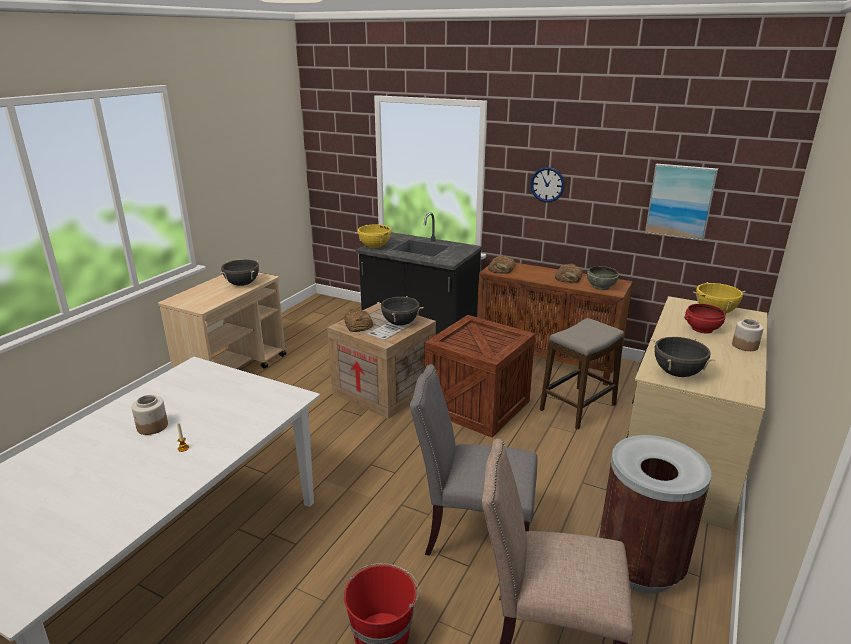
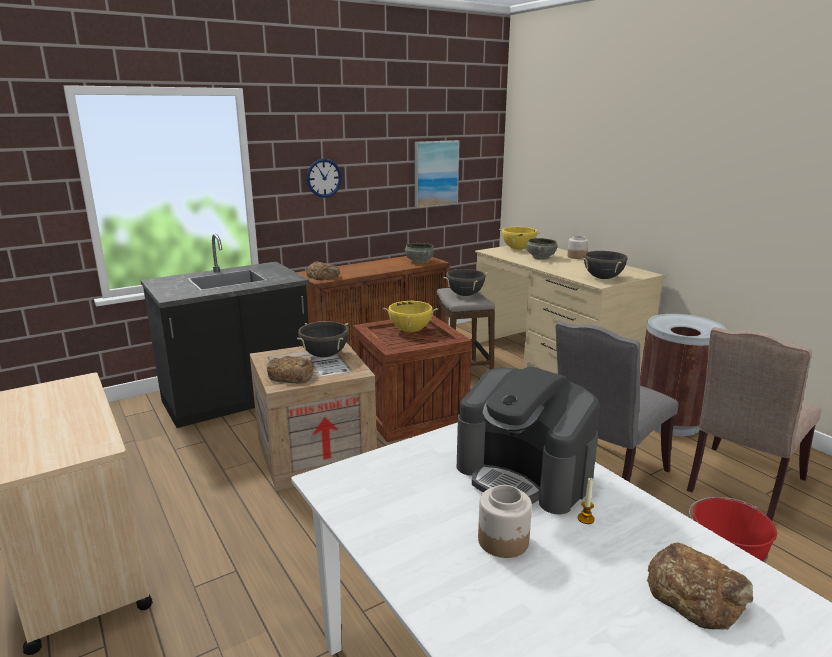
camera: 60 degrees left, 5 degrees down
(226, 419) = (524, 474): none -> coffee machine
(242, 284) = (69, 401): black cooking pot -> black cooking pot (465, 295)
(374, 247) = (174, 294): yellow cooking pot -> yellow cooking pot (410, 330)
(569, 278) = (385, 264): bread -> bread (696, 593)
(702, 329) = (540, 257): red bowl -> grey bowl

